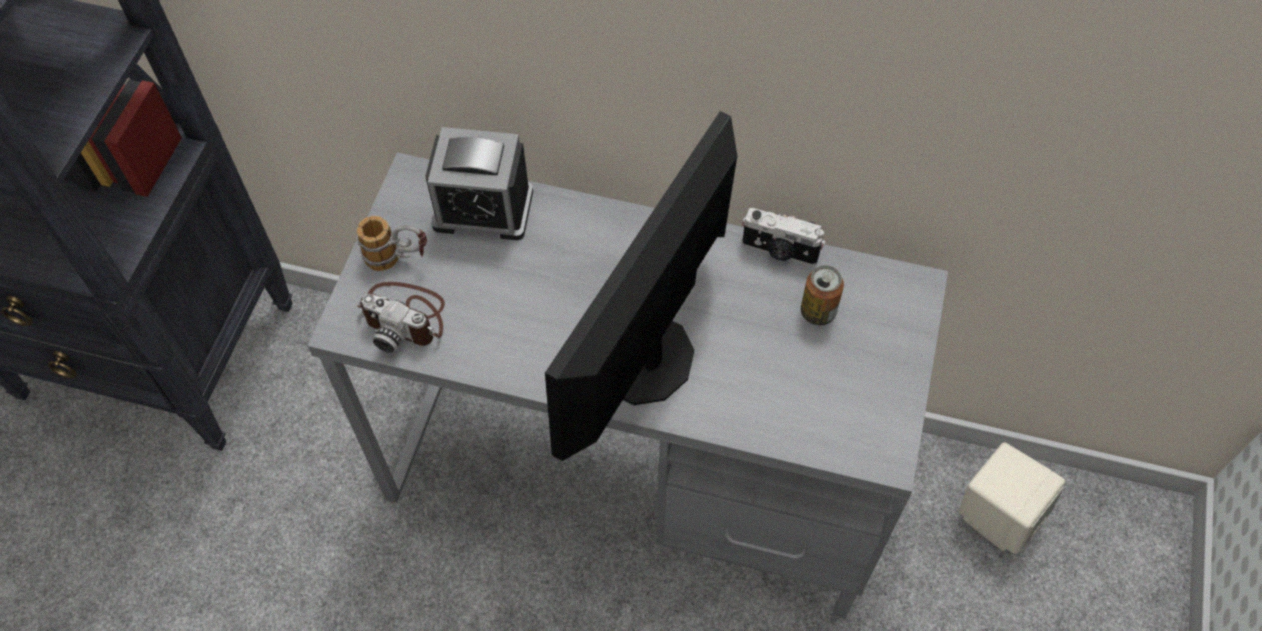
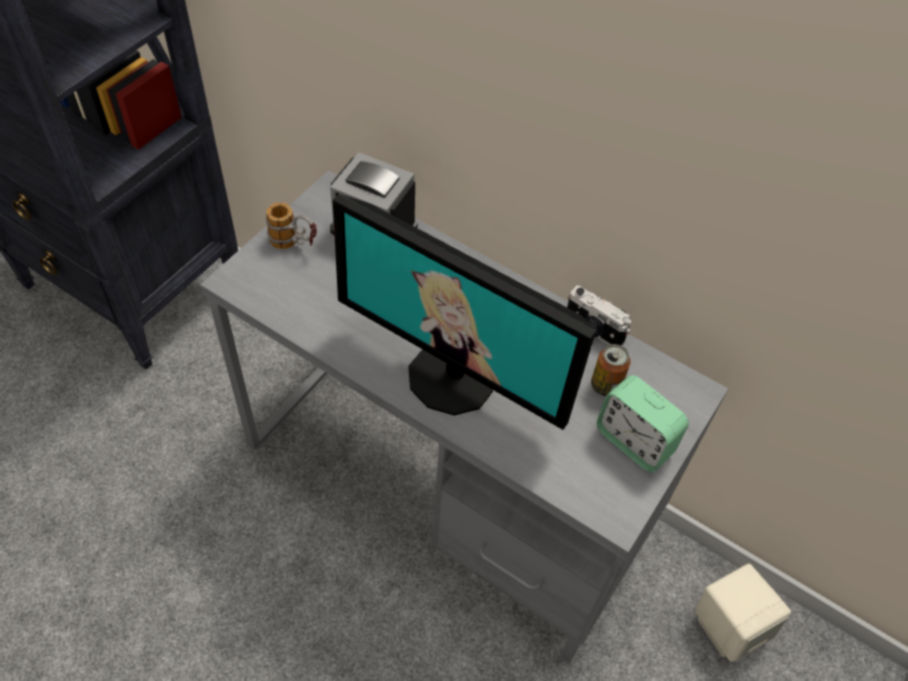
camera: 15 degrees right, 5 degrees down
(405, 317) = (281, 287): camera -> none
(647, 360) = (452, 378): monitor -> monitor turned 105 degrees counterclockwise
(872, 365) = (634, 441): none -> alarm clock

